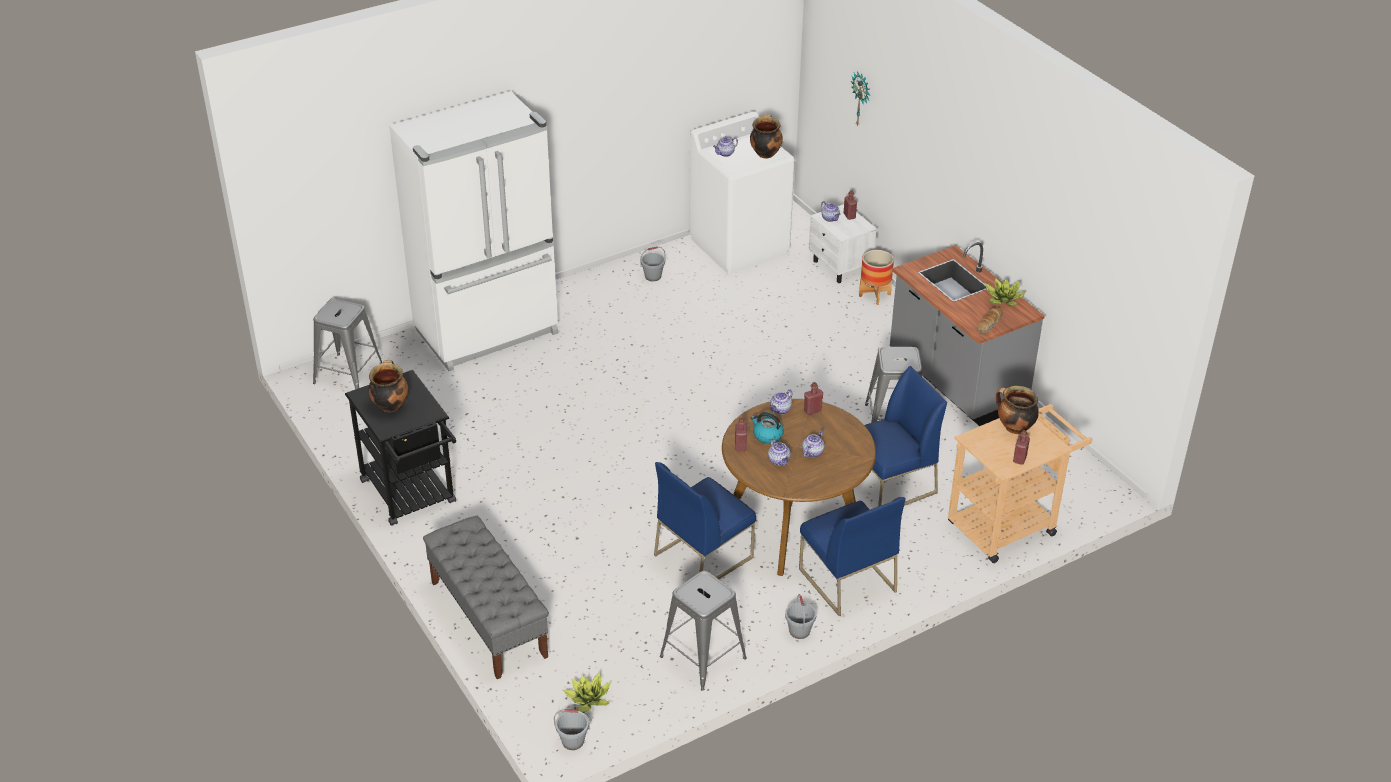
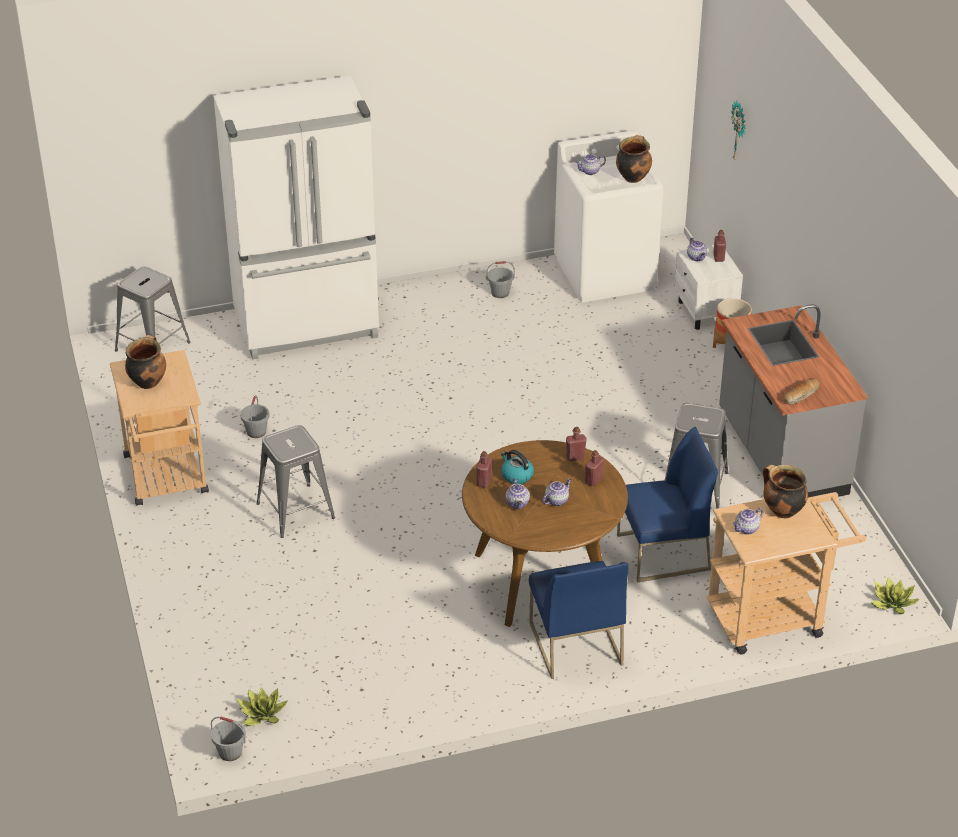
camera: 15 degrees right, 0 degrees up
(412, 496) = (167, 480): black cart -> beige cart
(488, 619) = (195, 615): grey bench -> none
(702, 657) = (393, 694): grey stool -> grey stool (295, 511)
(703, 555) = (436, 591): blue chair -> none
(780, 410) = (542, 451): teapot -> teapot (746, 529)
(799, 631) = (503, 686): grey bucket -> grey bucket (256, 432)
(1002, 299) = (828, 371): potted plant -> potted plant (891, 603)
(1019, 459) = (773, 545): red bottle -> red bottle (593, 481)

